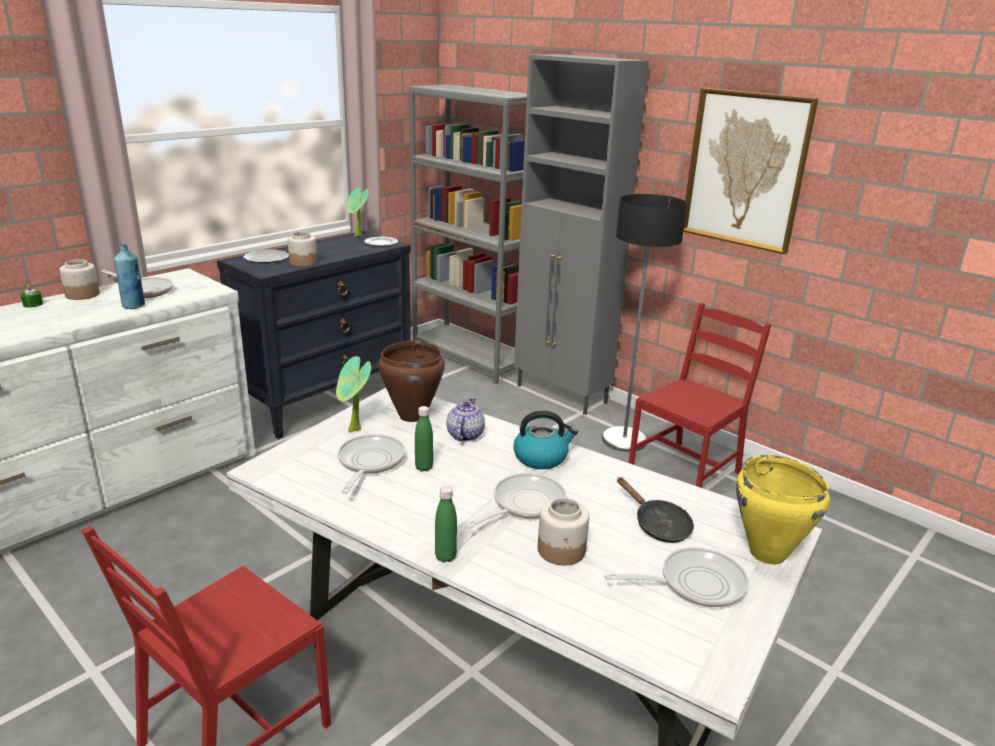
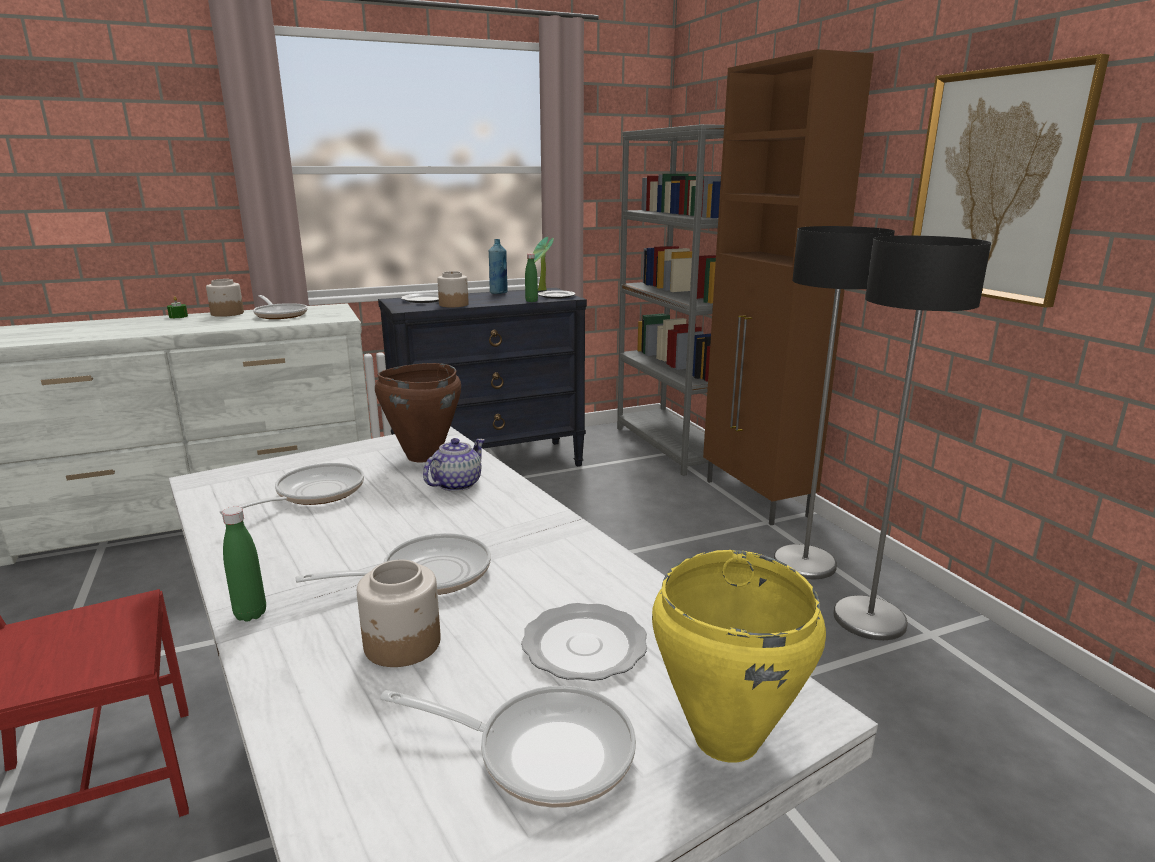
camera: 25 degrees right, 5 degrees down
(134, 306) = (252, 323): blue bottle -> blue bottle (498, 293)
(354, 431) = (342, 461): potted plant -> none
(424, 467) = (364, 509): green bottle -> green bottle (531, 301)
(541, 457) = (518, 524): kettle -> none
(562, 395) = (756, 499): grey cabinet -> brown cabinet
(658, 525) = (582, 645): black frying pan -> plate
(685, 472) = (870, 619): red chair -> floor lamp

